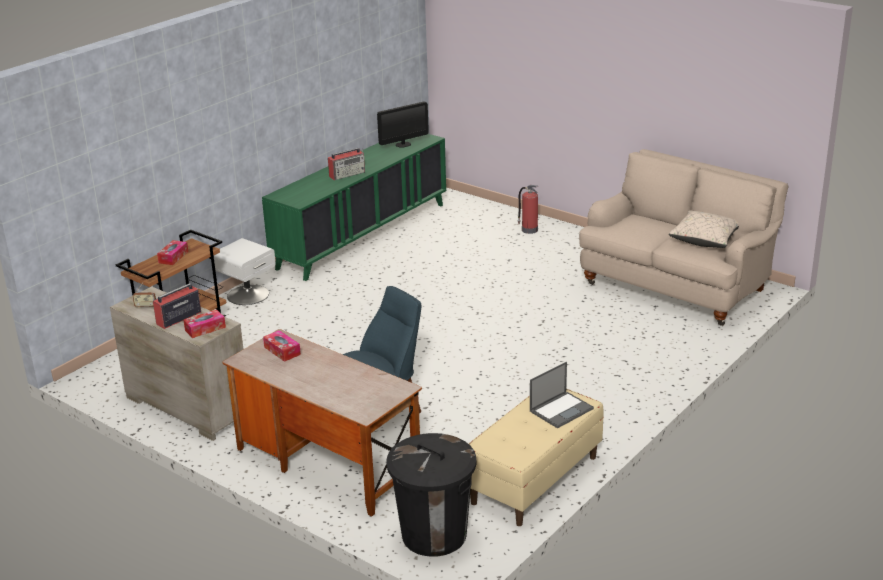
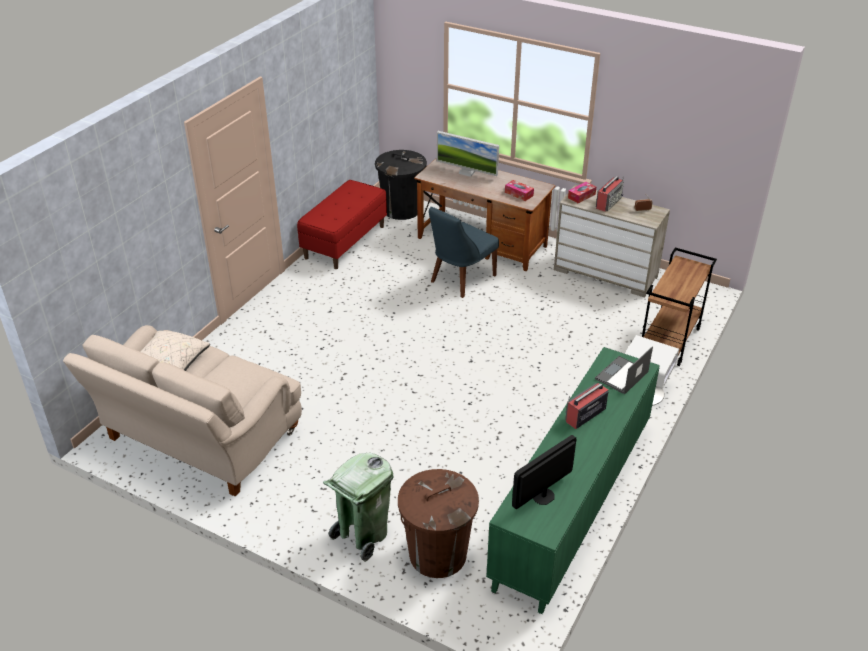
camera: 170 degrees right, 10 degrees up
(173, 257) = (681, 284): tissue box -> none
(338, 389) = (467, 172): none -> monitor
(475, 220) = (437, 554): none -> brown trash can
(529, 229) = (363, 536): fire extinguisher -> green trash can
(535, 480) = (344, 242): beige bench -> red bench
(561, 409) = (325, 214): laptop -> laptop (621, 376)

